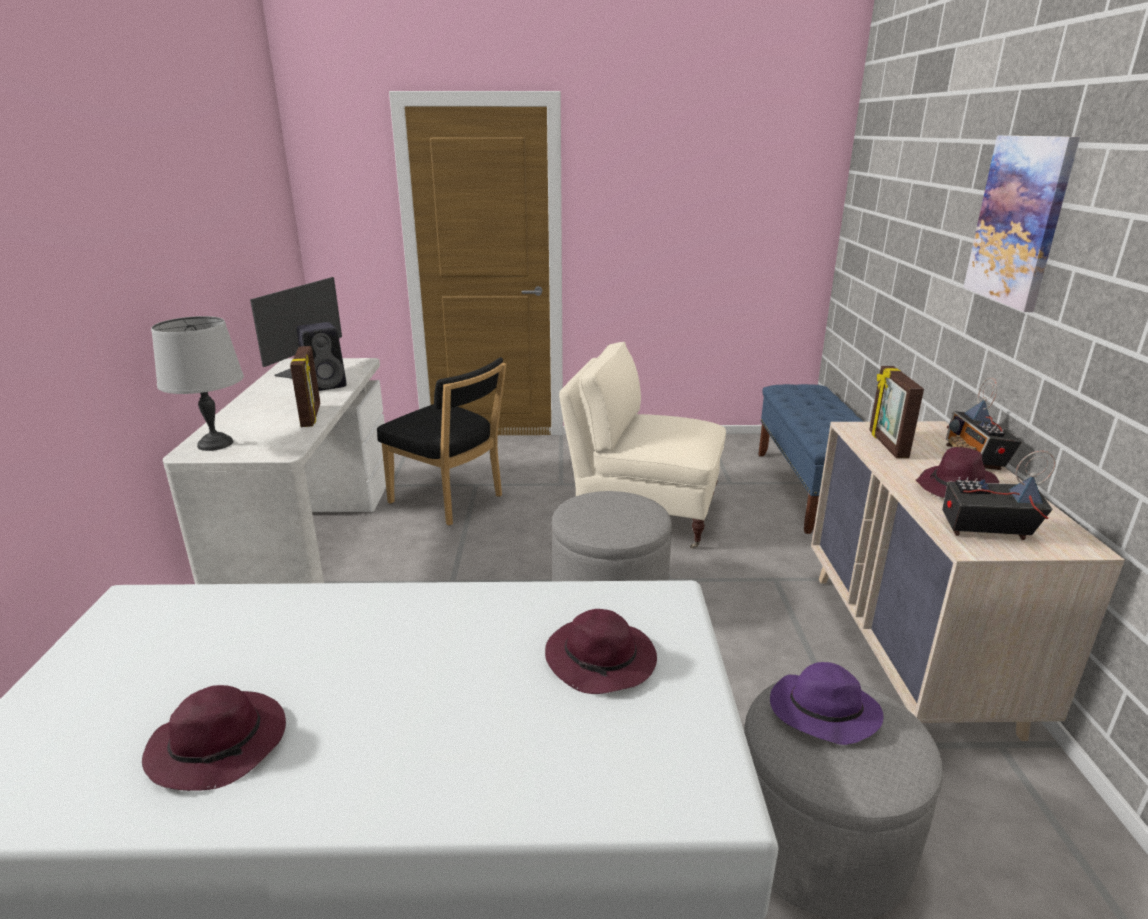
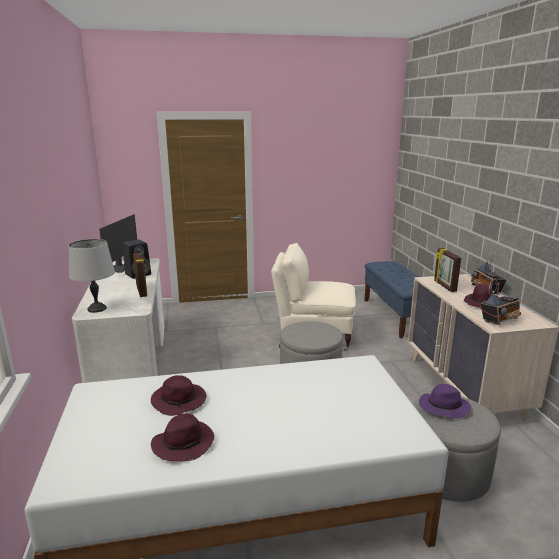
camera: 10 degrees left, 5 degrees down
(450, 501) = (204, 337): black chair -> none
(602, 661) = (346, 391): purple hat -> purple hat (179, 401)
(984, 531) = (499, 320): radio -> radio turned 150 degrees clockwise
(1019, 221) = (493, 178): picture -> none

